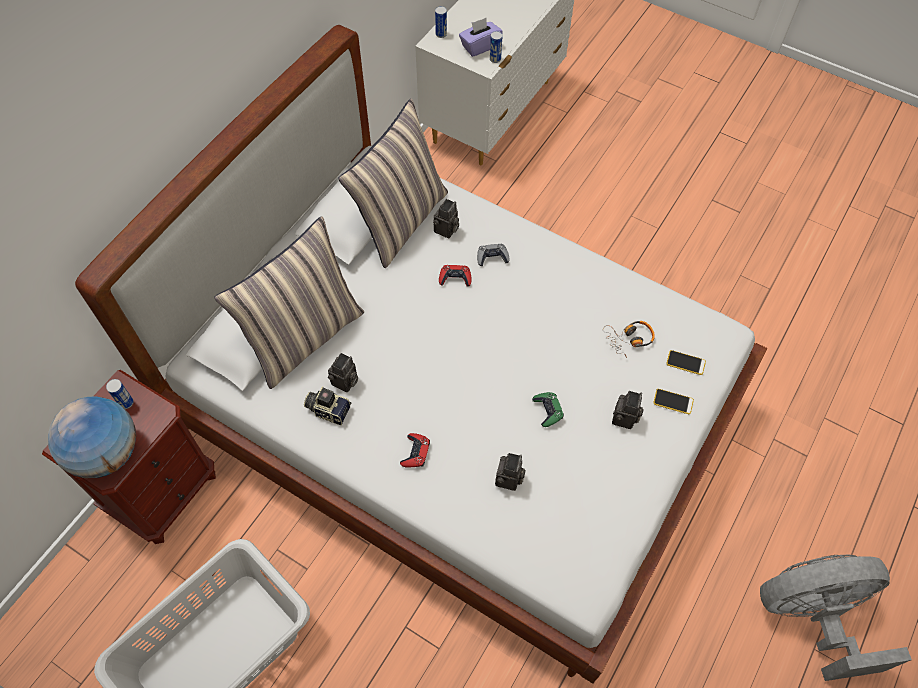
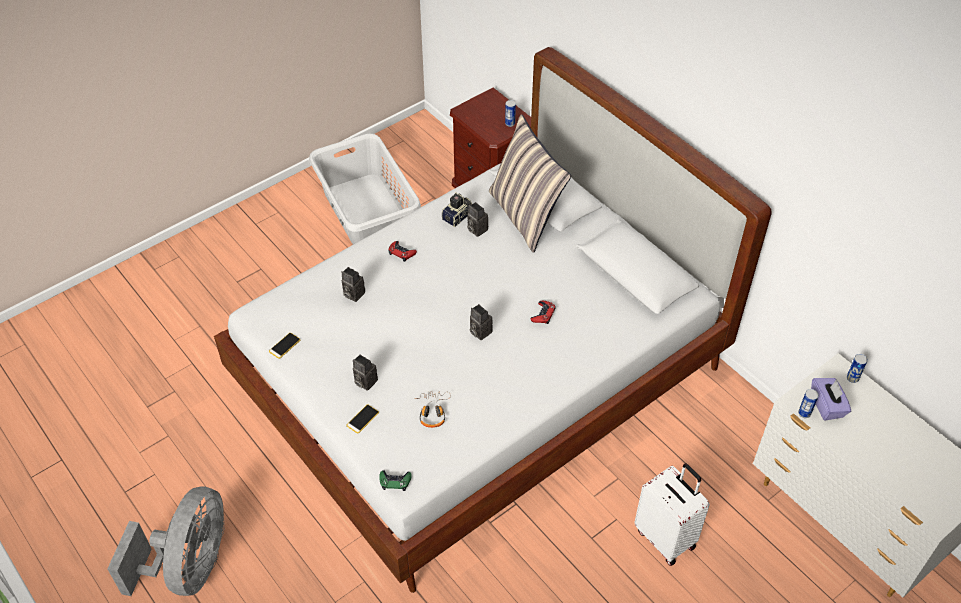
camera: 110 degrees right, 10 degrees down
(106, 453) = (476, 112): globe -> none
(401, 220) = (618, 296): pillow -> none
(446, 230) = (595, 322): camera -> camera (479, 332)
(492, 257) = (555, 345): grey game controller -> none
(547, 410) = (395, 334): green game controller -> green game controller (395, 481)
(566, 220) = (666, 537): none -> white suitcase
(685, 362) = (392, 443): phone -> phone (284, 346)

